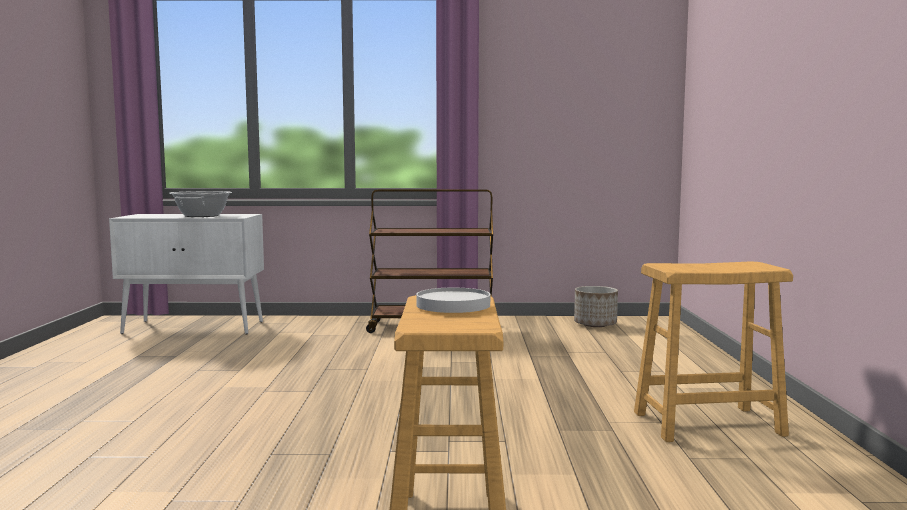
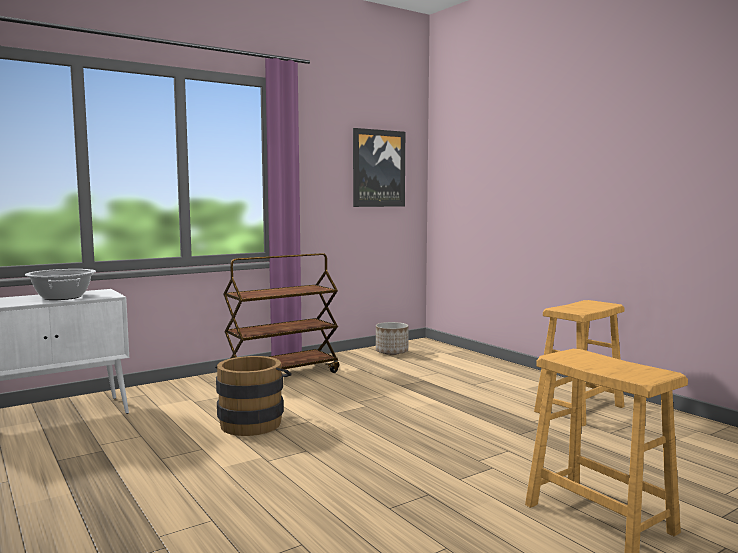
camera: 35 degrees left, 0 degrees up
(320, 359) = (253, 422): none -> brown bucket
(452, 305) = (591, 359): white plate -> none
(601, 88) = (378, 168): none -> picture

